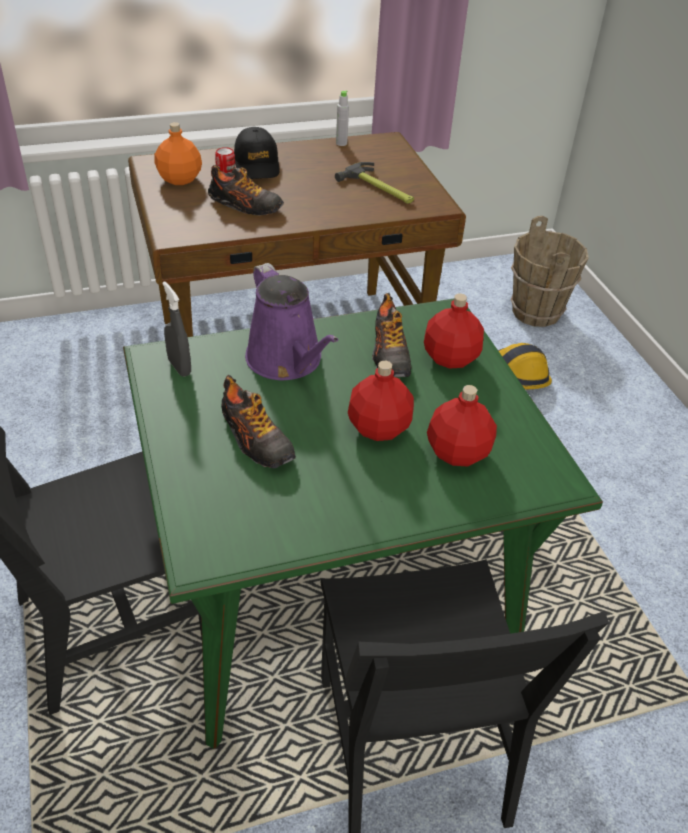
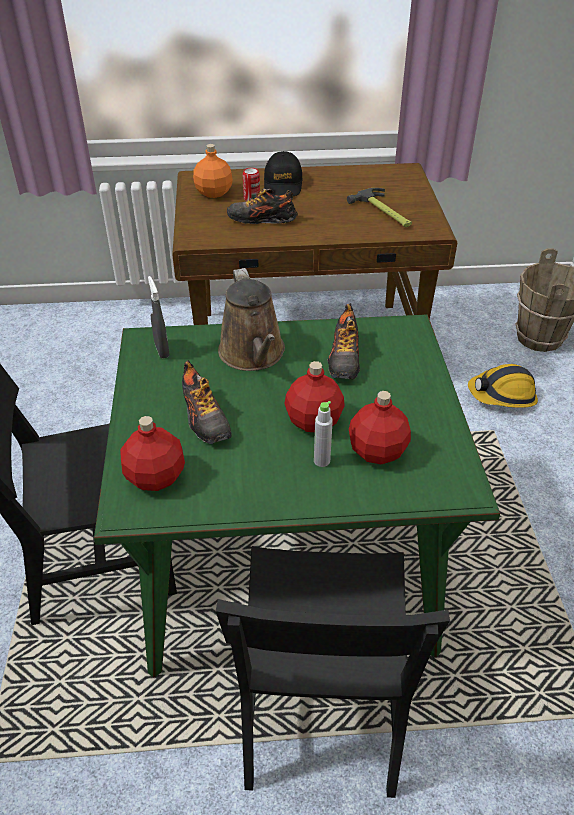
camera: 15 degrees right, 0 degrees up
(245, 206) = (261, 219): shoe -> shoe turned 150 degrees clockwise
(287, 361) = (253, 354): purple watering can -> brown watering can
(341, 143) = (363, 170): grey bottle -> grey bottle (322, 461)
(450, 357) = (398, 366): red bottle -> red bottle (155, 476)

